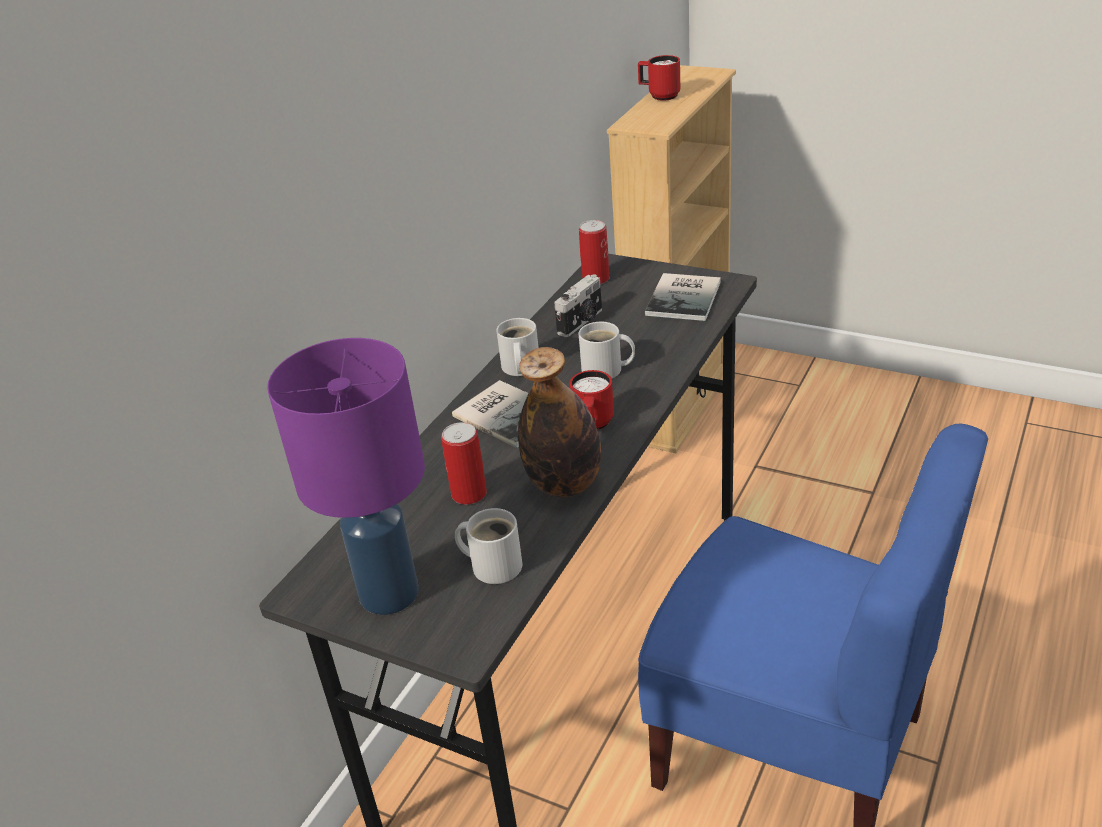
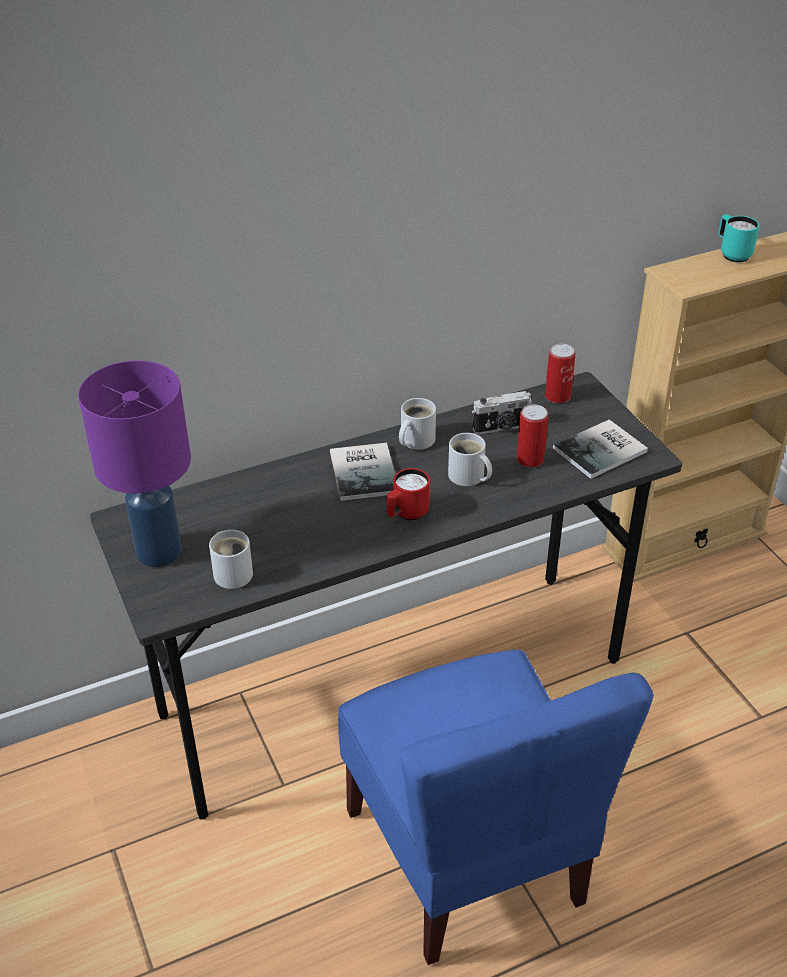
camera: 35 degrees right, 5 degrees up
(469, 494) = (275, 515): can -> can (530, 459)
(564, 484) = (336, 546): bottle -> none
(659, 96) = (732, 254): red mug -> turquoise mug

